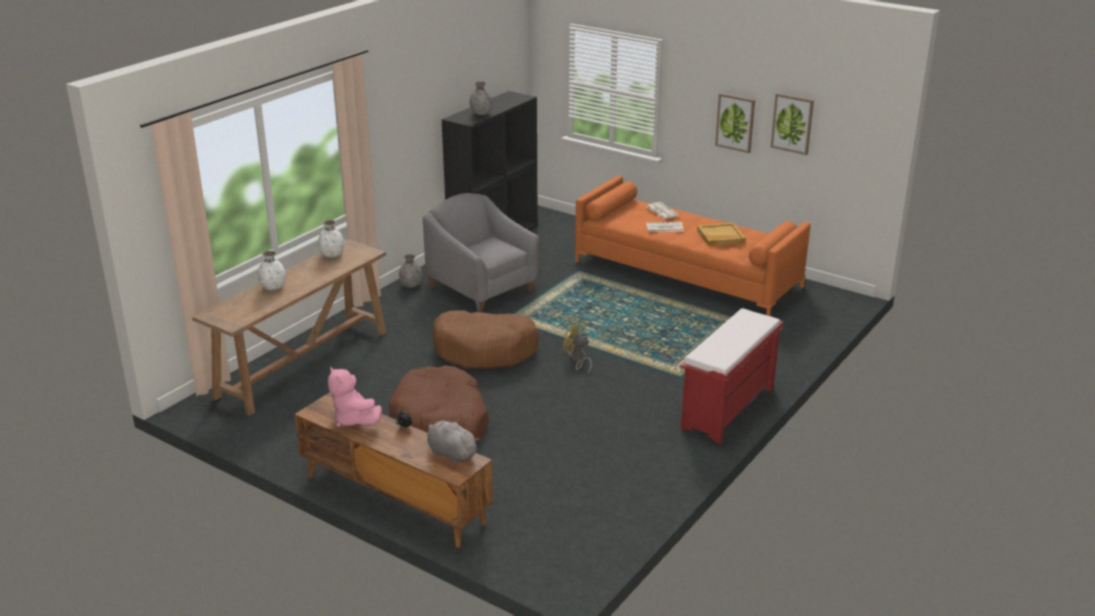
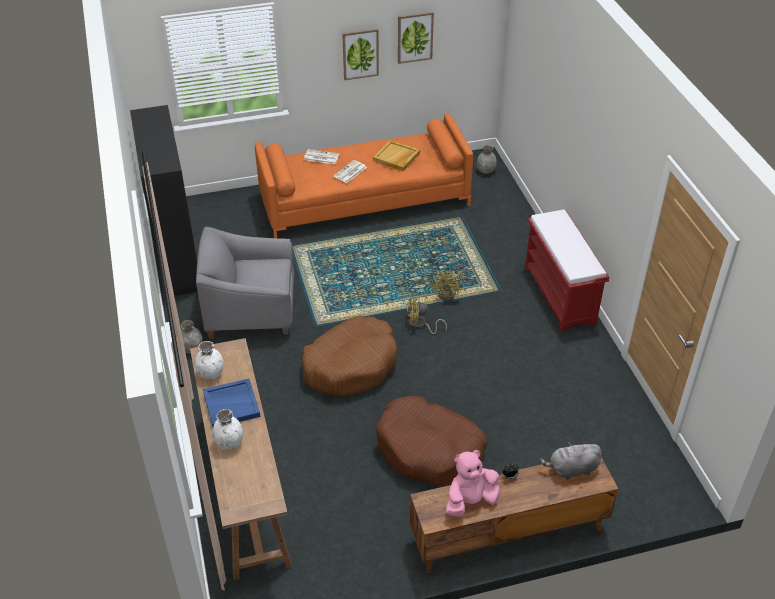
camera: 50 degrees left, 15 degrees up
(311, 273) = (232, 404): none -> blue tray
(354, 420) = (470, 501): pink plush toy -> pink plush toy turned 150 degrees clockwise
(481, 113) = (161, 150): grey vase -> grey vase (486, 170)
(636, 357) = (449, 294): none -> yellow fan

